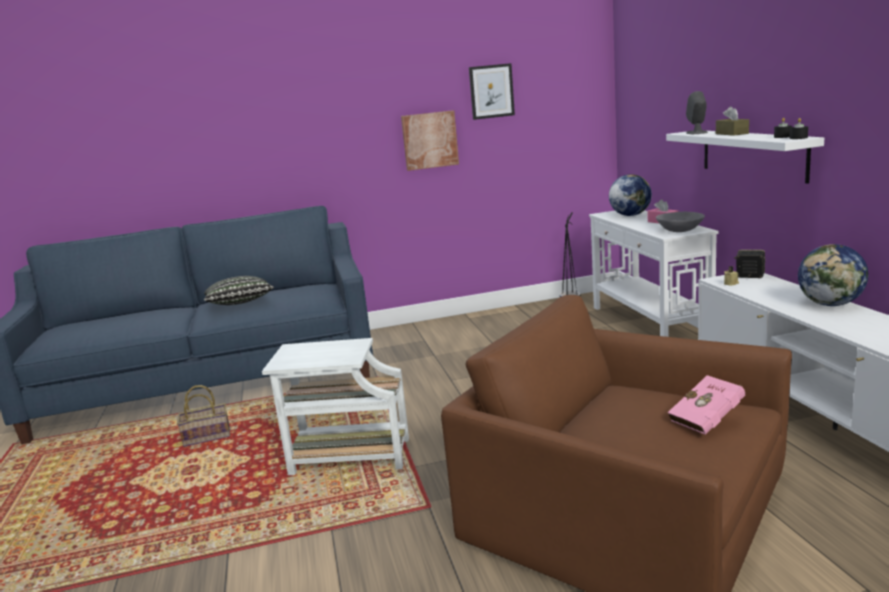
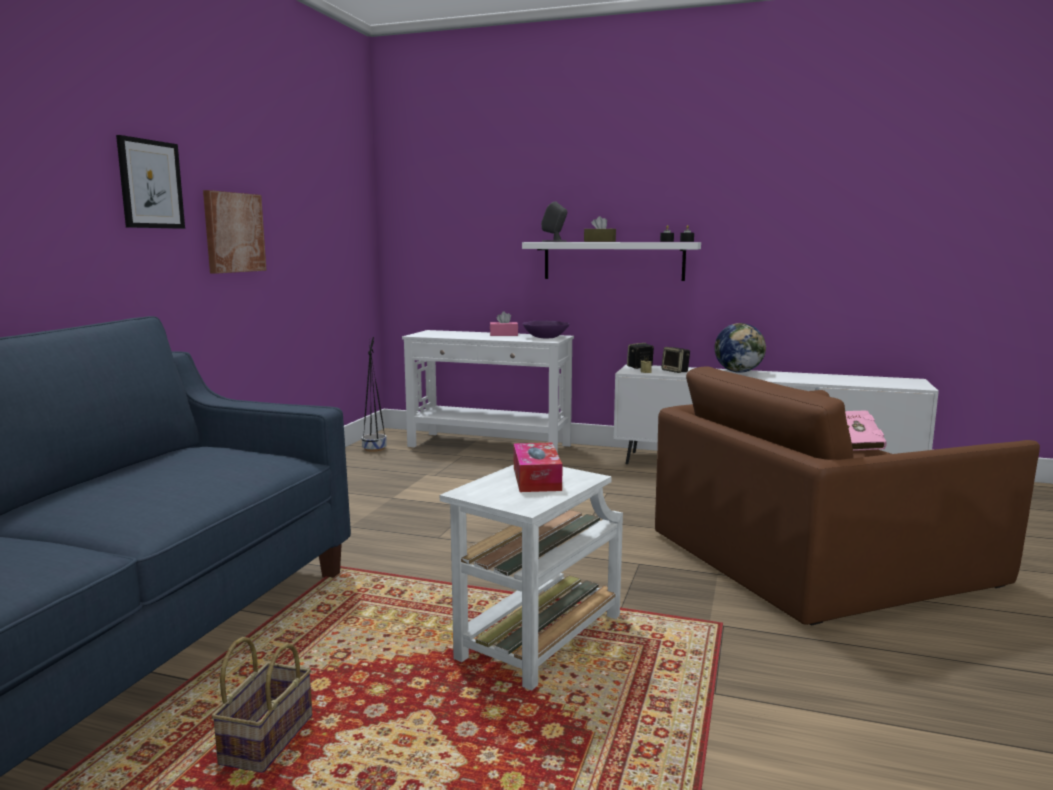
camera: 60 degrees left, 5 degrees down
(240, 304) = (137, 490): pillow -> none
(332, 351) = (536, 478): none -> tissue box
(491, 91) = (289, 179): picture -> picture (150, 184)
(630, 215) = (451, 334): globe -> none
(680, 230) = (546, 337): grey bowl -> purple bowl
(763, 289) = (675, 371): none -> speaker

